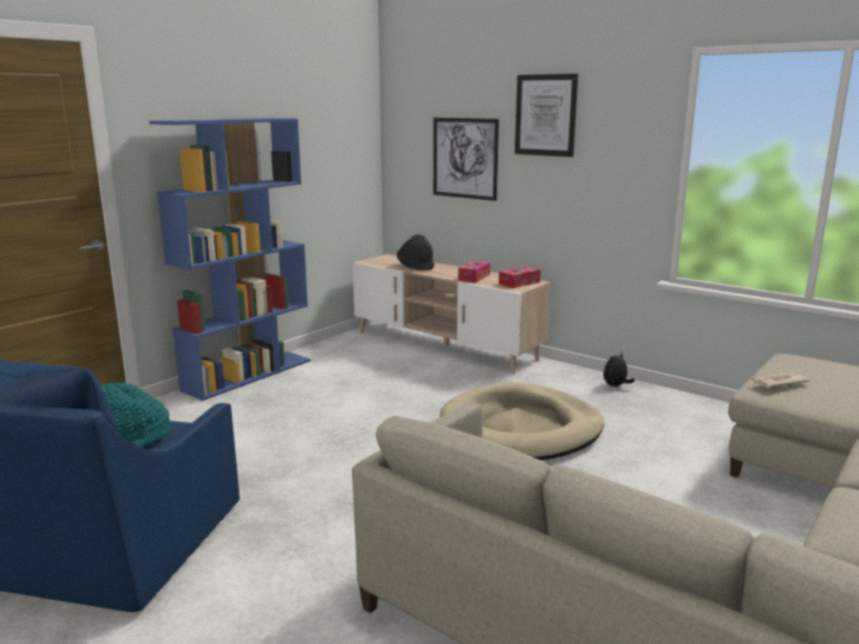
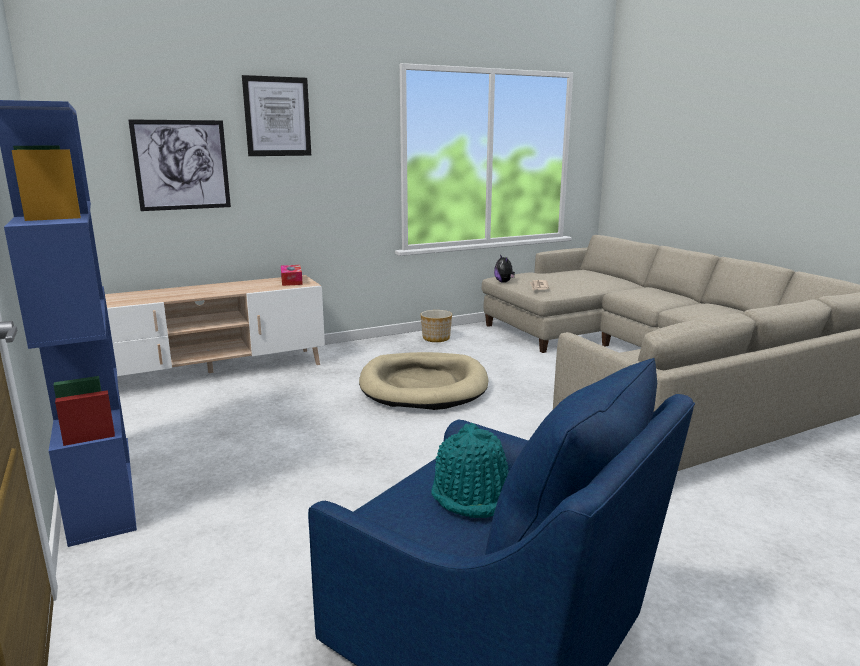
camera: 65 degrees left, 0 degrees up
(416, 266) = (158, 296): black hat -> none
(474, 277) = (244, 287): tissue box -> none
(615, 386) = (389, 343): plush toy -> plush toy (504, 282)
(670, 404) = (436, 338): none -> planter

